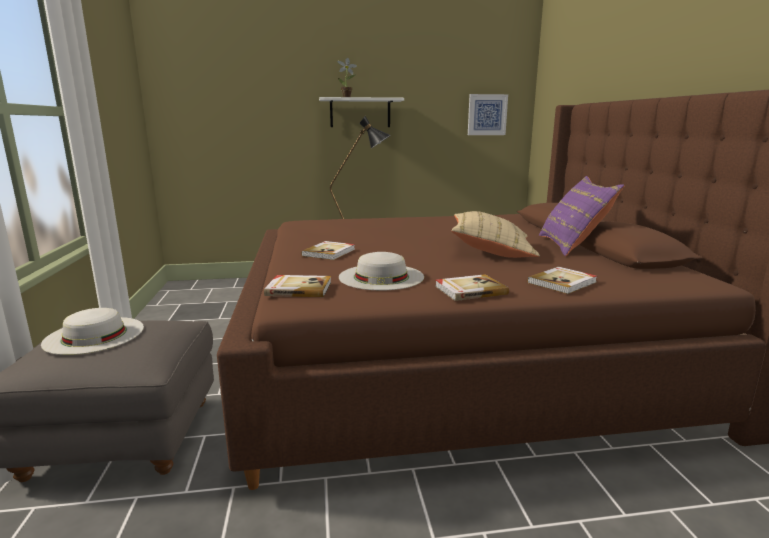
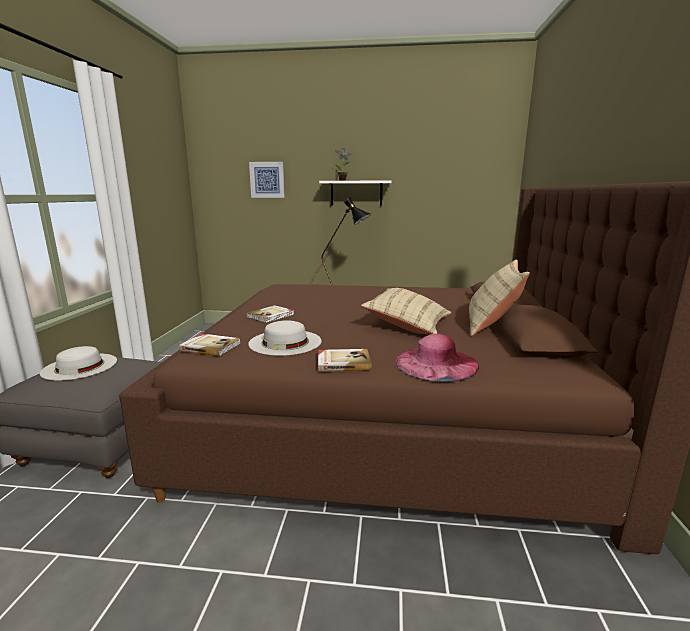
camera: 15 degrees right, 0 degrees up
(487, 115) = (472, 194): picture -> picture (267, 180)
(563, 282) = (436, 363): book -> pink hat
(572, 246) = (491, 326): purple pillow -> beige pillow

